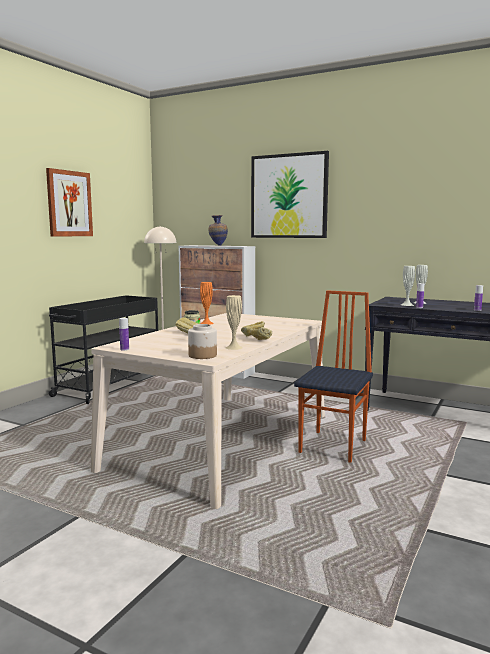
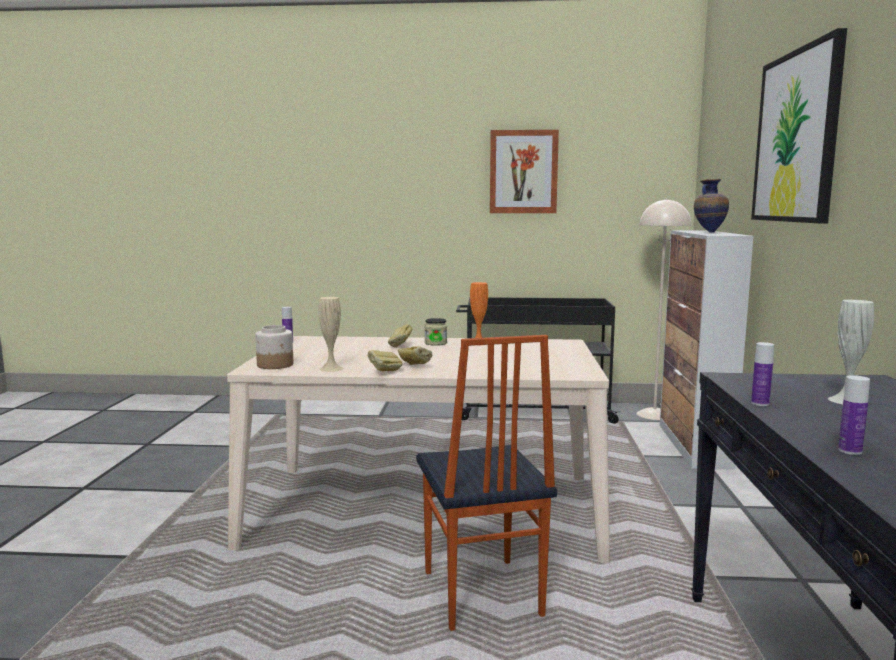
camera: 65 degrees right, 0 degrees up
(334, 446) = (480, 594): chair -> chair turned 75 degrees clockwise
(407, 305) = (780, 394): white vase -> none

